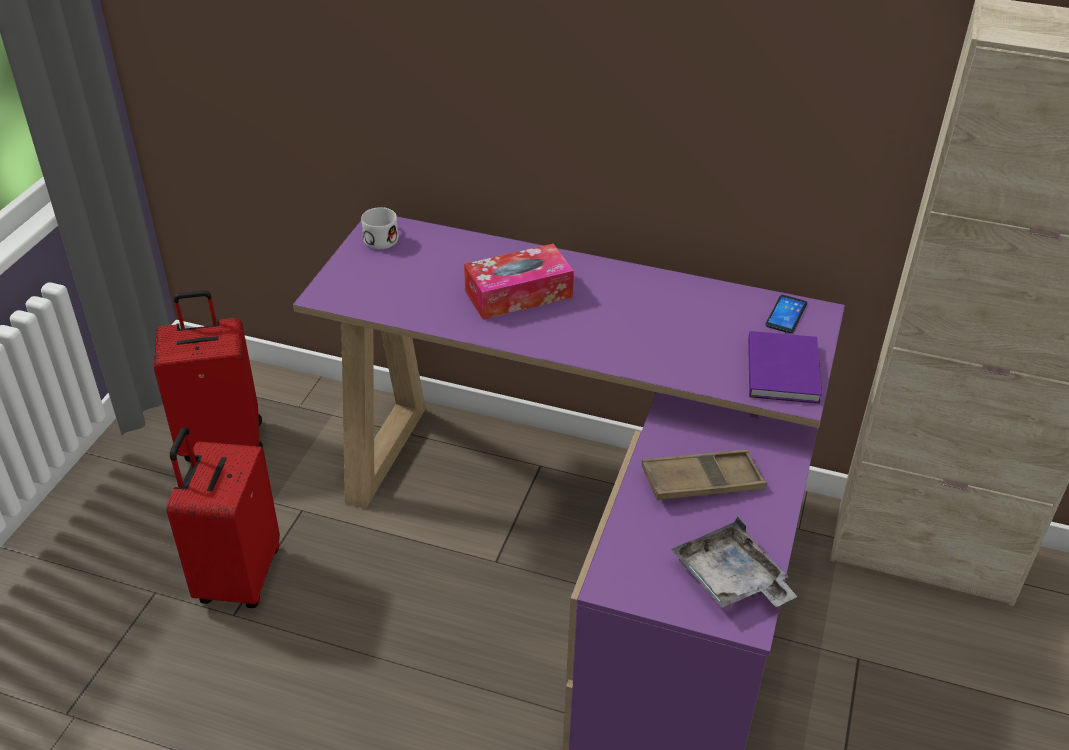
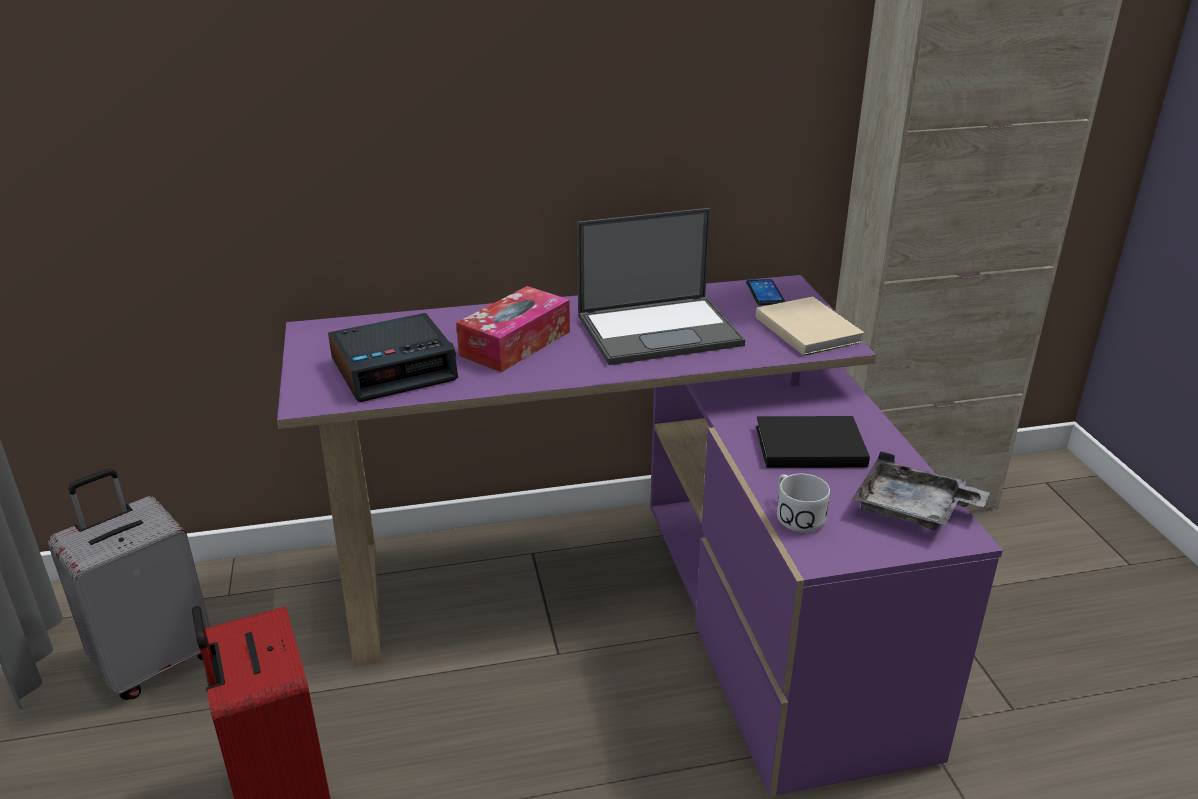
camera: 30 degrees left, 10 degrees down
(222, 440) = (156, 661): red suitcase -> grey suitcase
(382, 237) = (324, 338): white mug -> white mug (795, 514)
(407, 286) = (395, 369): none -> alarm clock
(650, 323) = (660, 330): none -> laptop
(702, 482) = (806, 445): brown tray -> black book
(784, 369) = (807, 328): purple book -> beige book

